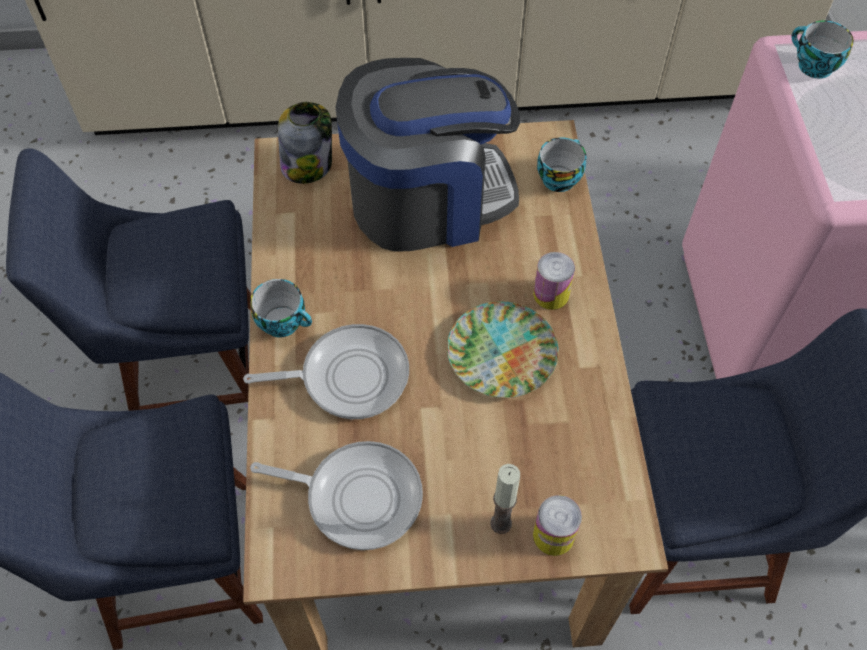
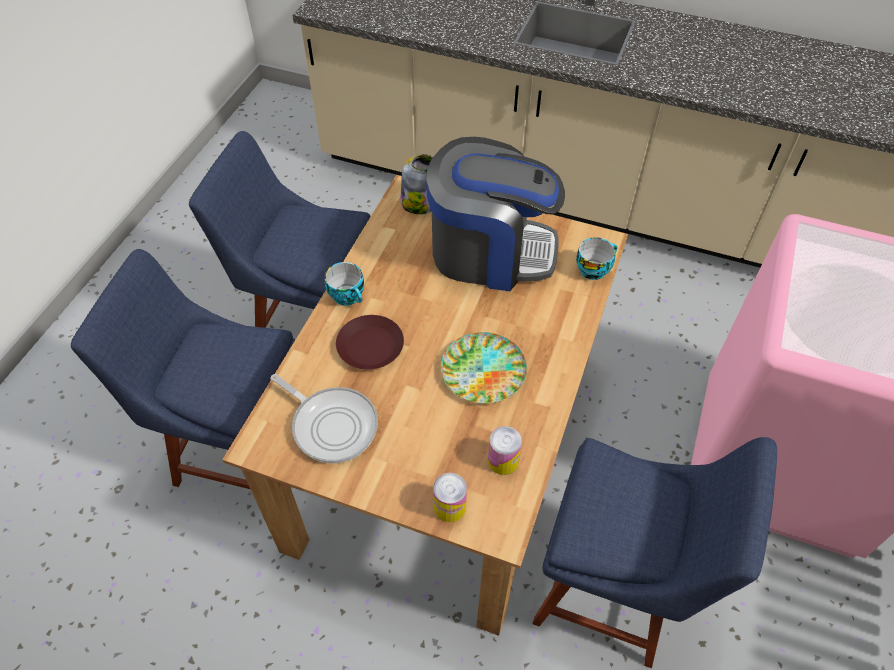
camera: 25 degrees right, 5 degrees down
(348, 376) = (370, 346): frying pan -> brown plate
(501, 523) = (417, 483): candle -> none
(551, 294) = (542, 345): can -> can (503, 460)
(812, 66) = (821, 246): cup -> none

